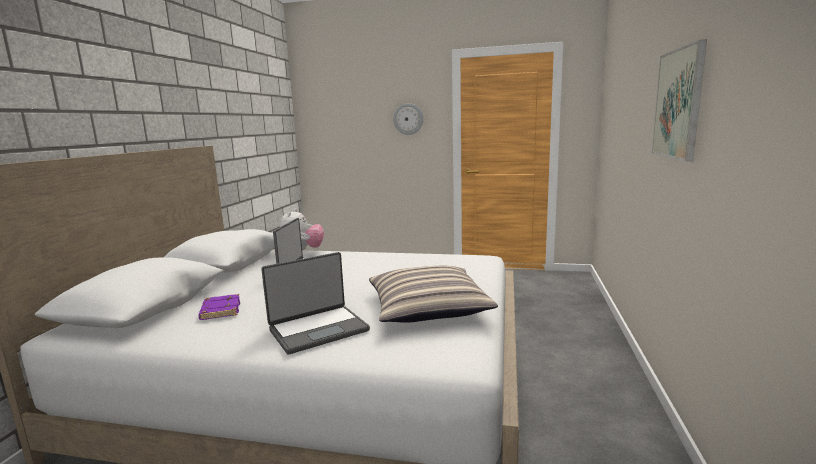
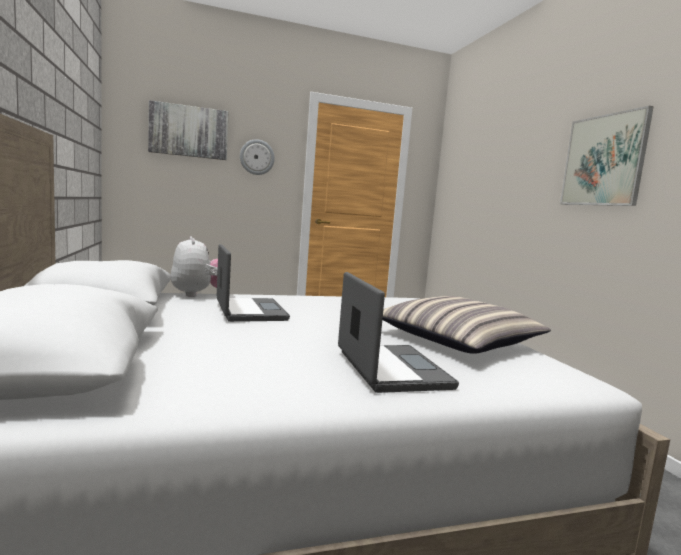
camera: 30 degrees left, 5 degrees down
(220, 310) = (208, 360): purple book -> none
(318, 329) = (389, 369): laptop -> laptop turned 45 degrees counterclockwise
(352, 106) = (189, 131): none -> picture

